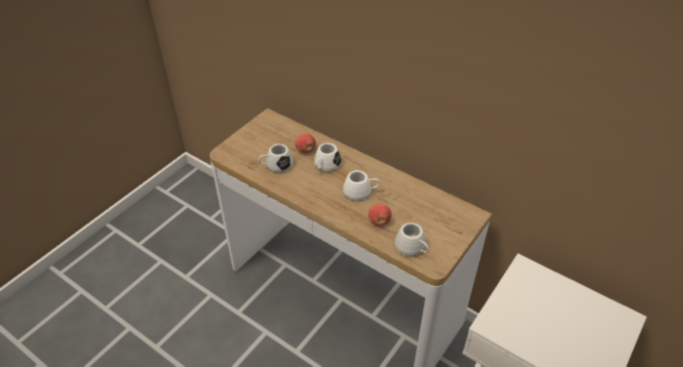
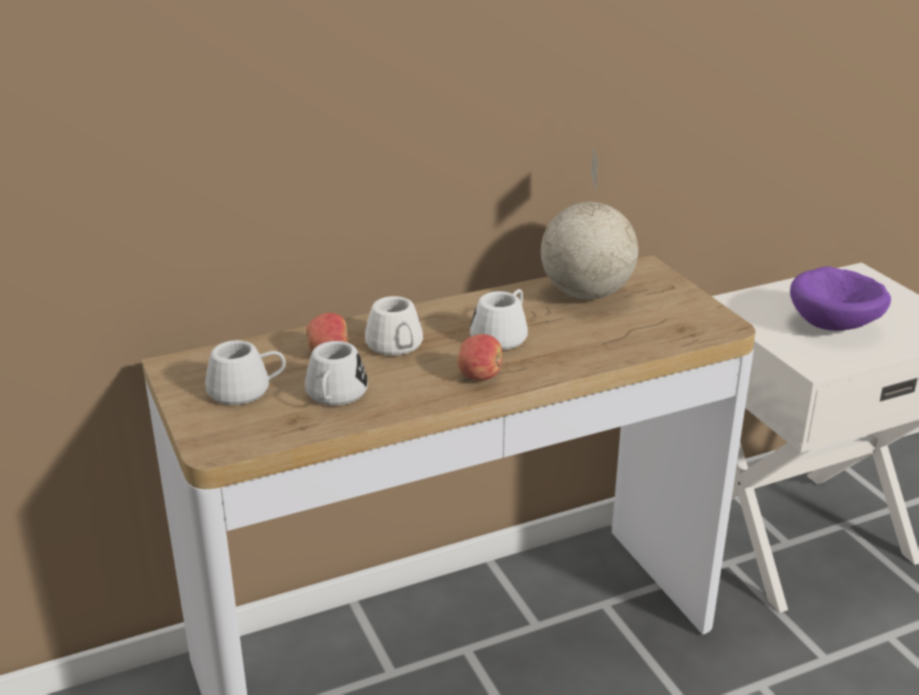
camera: 60 degrees left, 15 degrees down
(379, 221) = (590, 340): apple -> apple (480, 376)
(412, 248) = (674, 331): white mug -> white mug (247, 390)
(423, 204) = (585, 294): none -> globe
(544, 322) = (835, 325): none -> purple bowl

